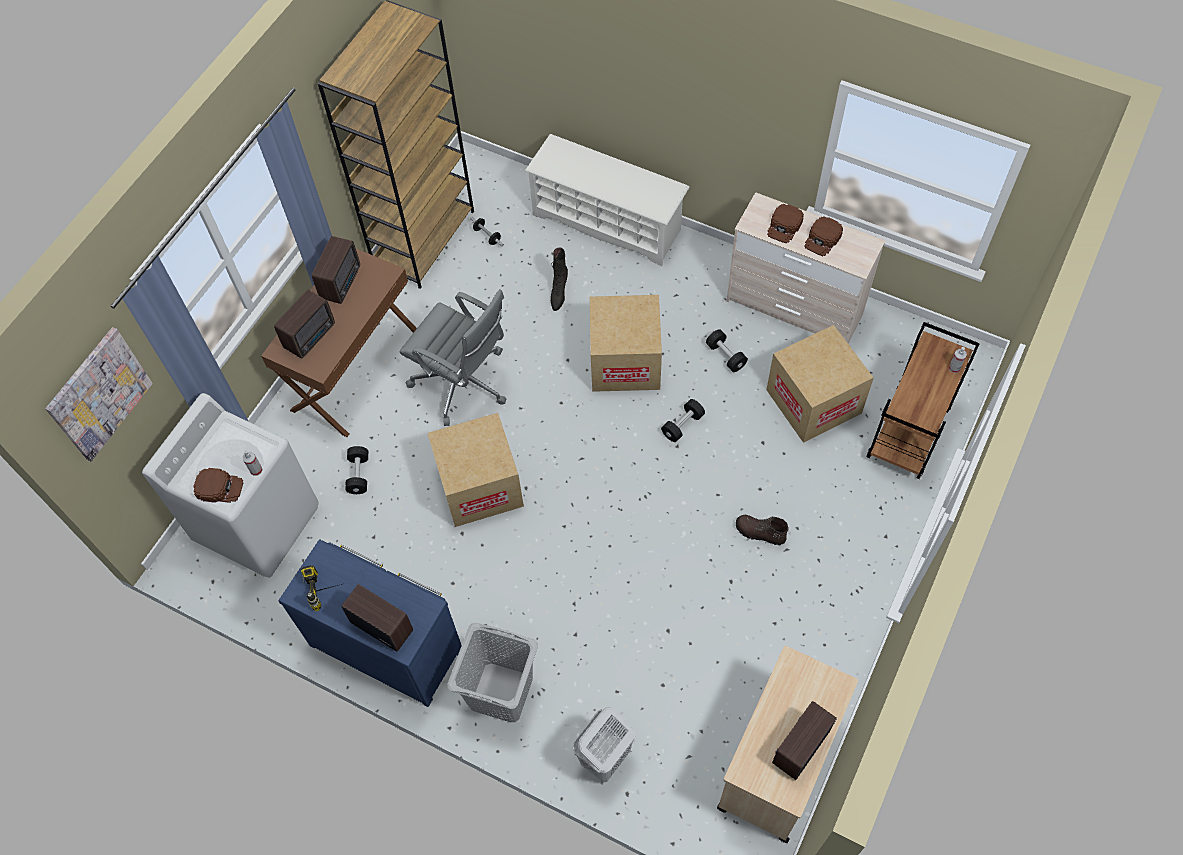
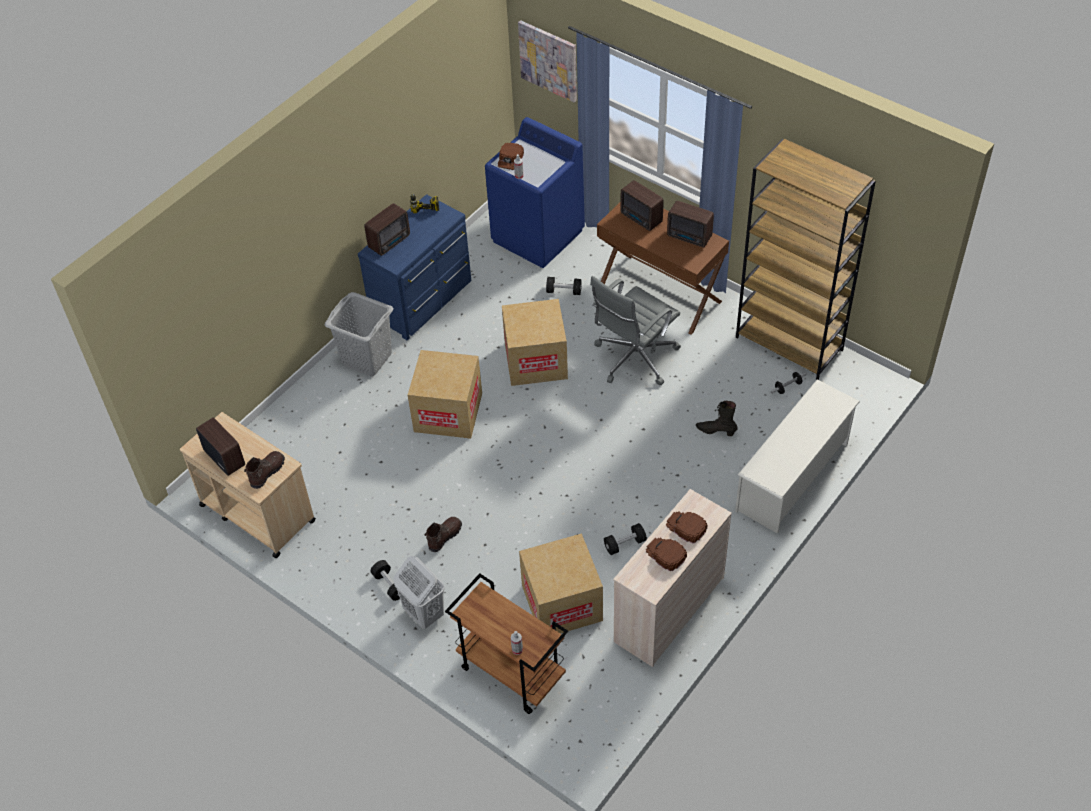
camera: 100 degrees right, 10 degrees down
(258, 523) = (538, 236): white washing machine -> blue washing machine
(604, 758) = (299, 411): white laundry basket -> white laundry basket (423, 613)
(625, 361) = (633, 469): cardboard box -> cardboard box (448, 412)
(682, 425) = (560, 500): black dumbbell -> black dumbbell (390, 585)
(809, 684) = (267, 472): none -> brown boot

